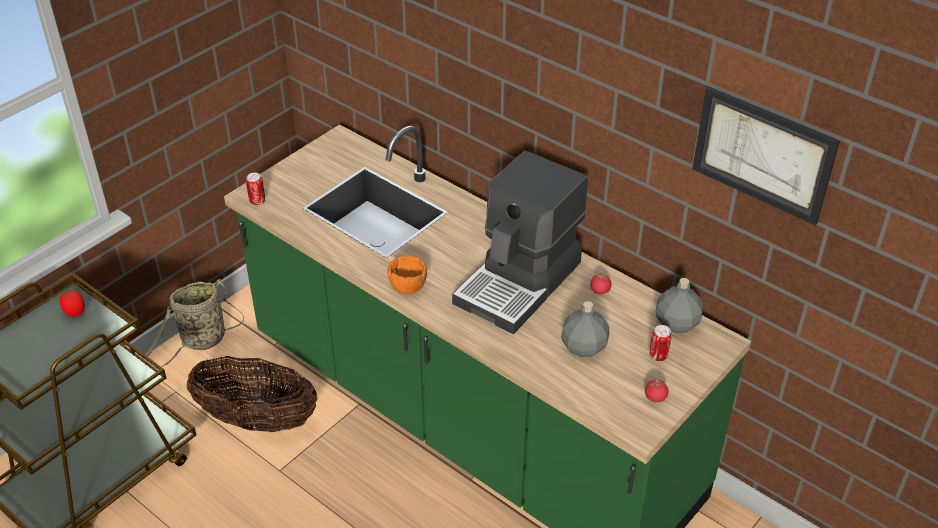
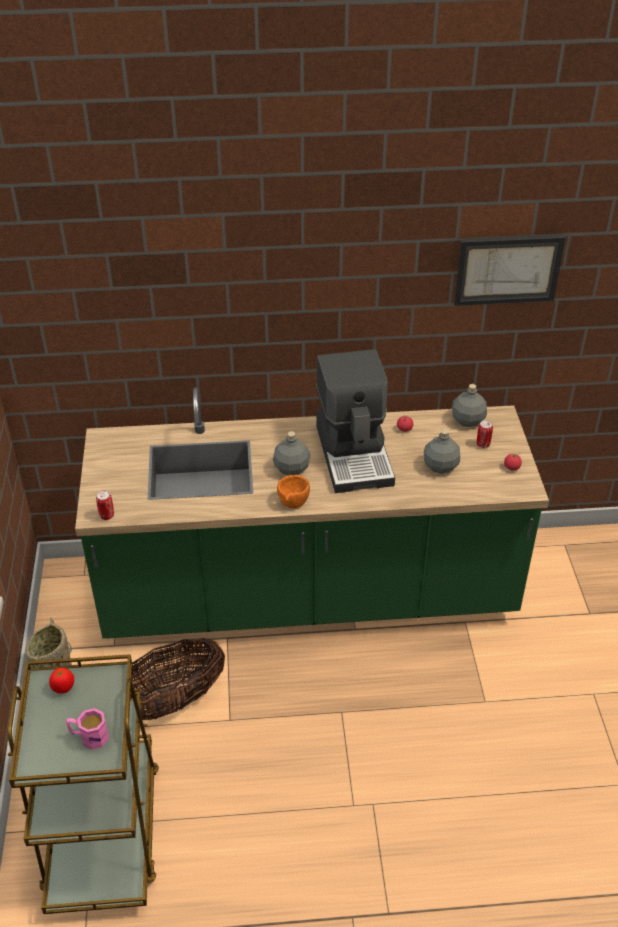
camera: 45 degrees left, 0 degrees up
(41, 360) = (89, 737): none -> pink mug
(446, 259) = (292, 469): none -> grey bottle

